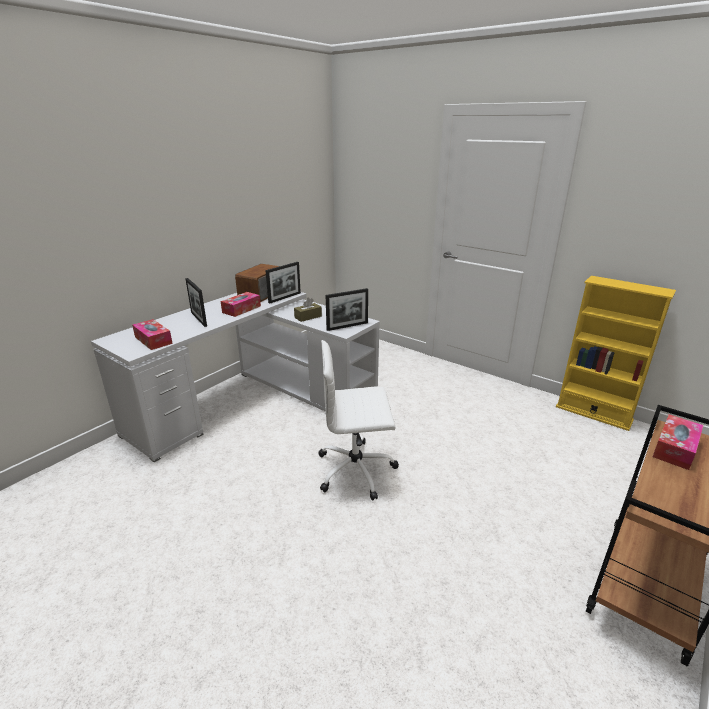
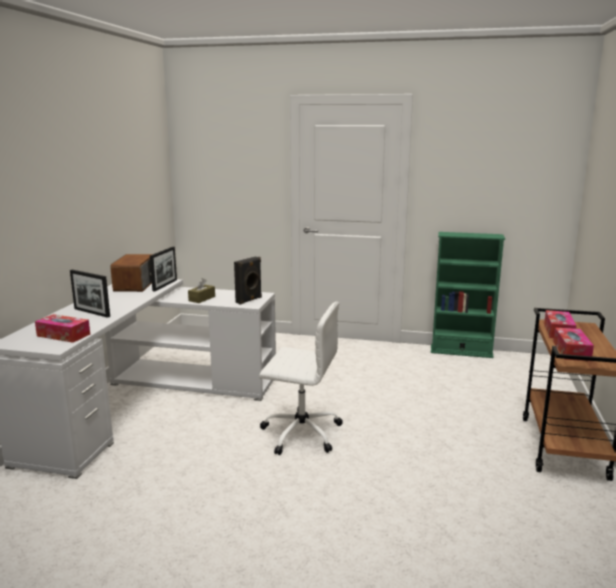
camera: 25 degrees left, 10 degrees down
(241, 309) = (130, 299): tissue box -> tissue box (571, 351)
(347, 326) = (249, 300): picture frame -> black speaker
(357, 470) = (300, 433): white office chair -> white office chair turned 135 degrees counterclockwise
(593, 413) = (461, 351): yellow bookcase -> green bookcase

